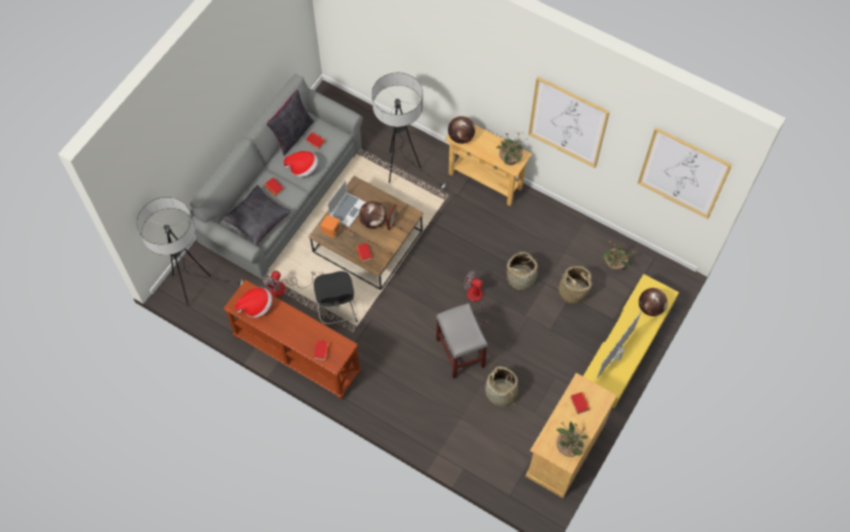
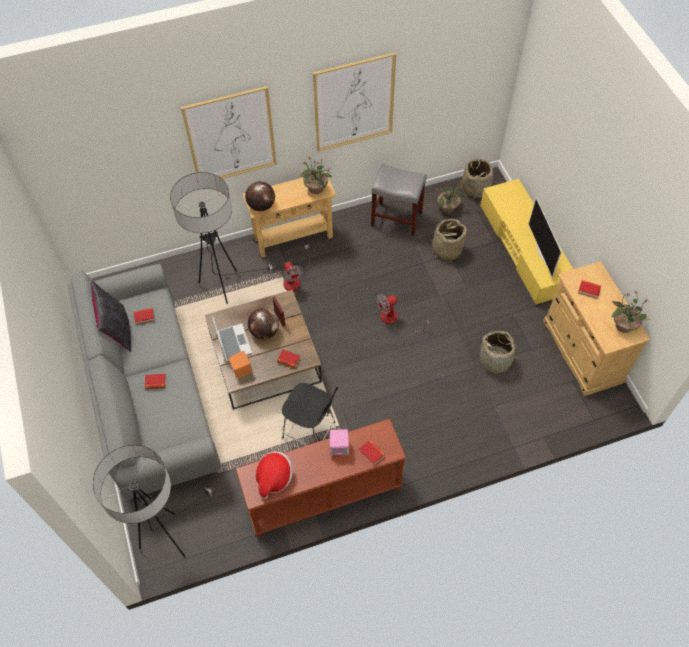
camera: 50 degrees left, 5 degrees down
(257, 219) = (173, 419): black pillow -> none
(284, 288) = (246, 458): fan -> fan (294, 279)
(303, 168) = (160, 345): hat -> none
(309, 329) = (339, 447): none -> pink speaker
(460, 353) = (434, 364): grey stool -> grey stool (397, 218)
(521, 278) = (403, 274): basket -> basket (475, 188)
(650, 307) = (517, 204): globe -> none
(683, 173) = (476, 64): picture -> picture (231, 136)

